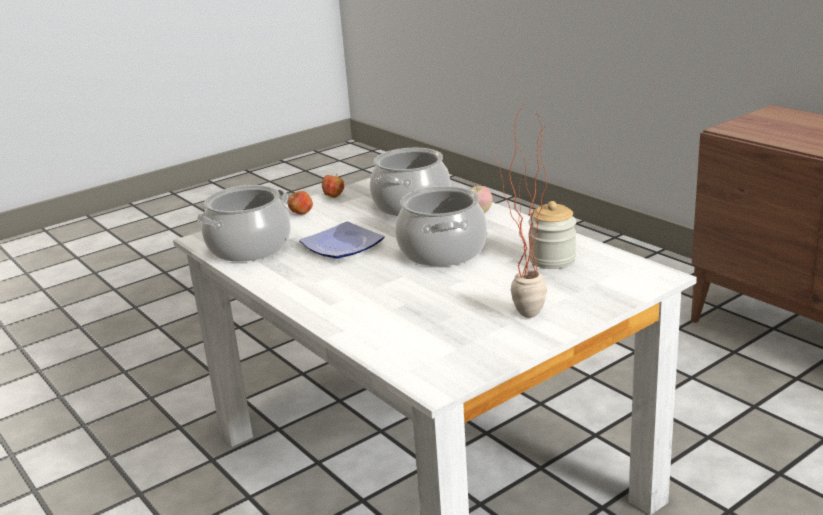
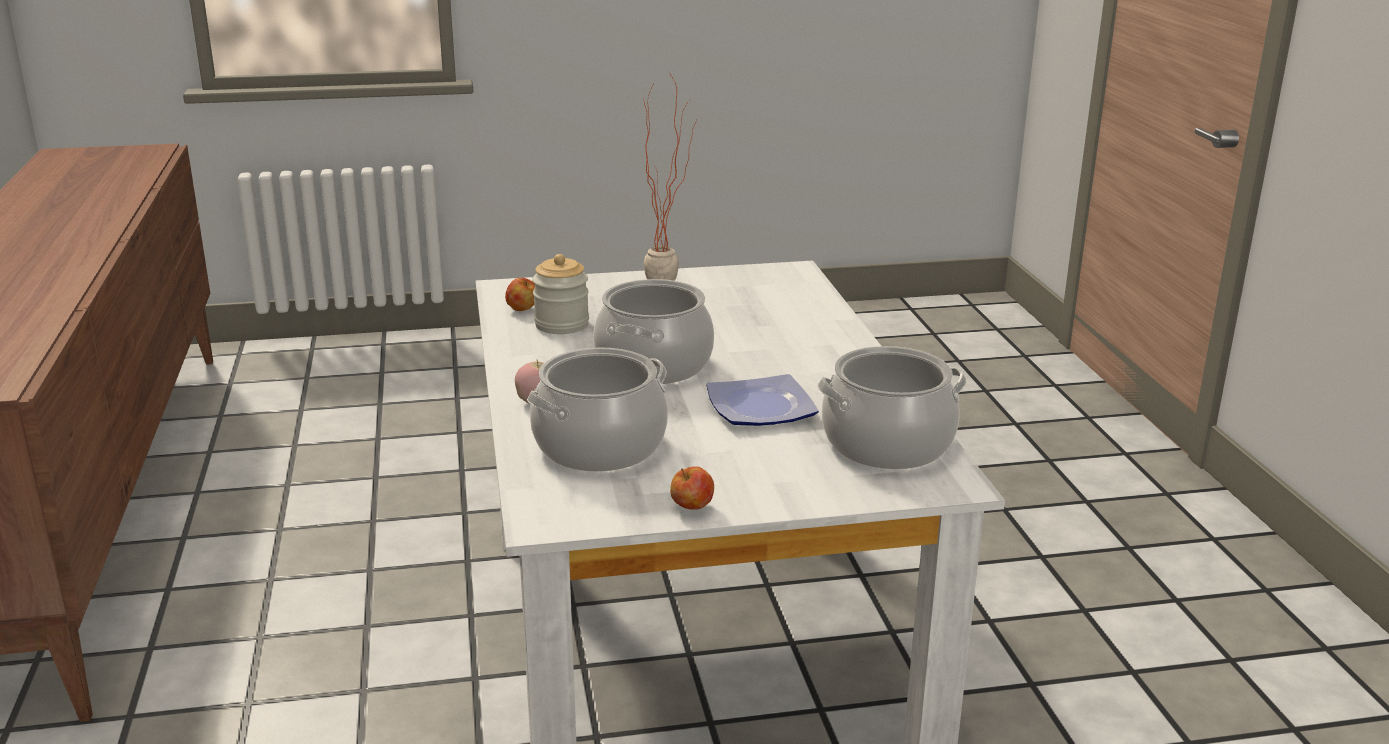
camera: 155 degrees left, 0 degrees up
(301, 214) = (774, 484): apple -> apple (523, 309)

